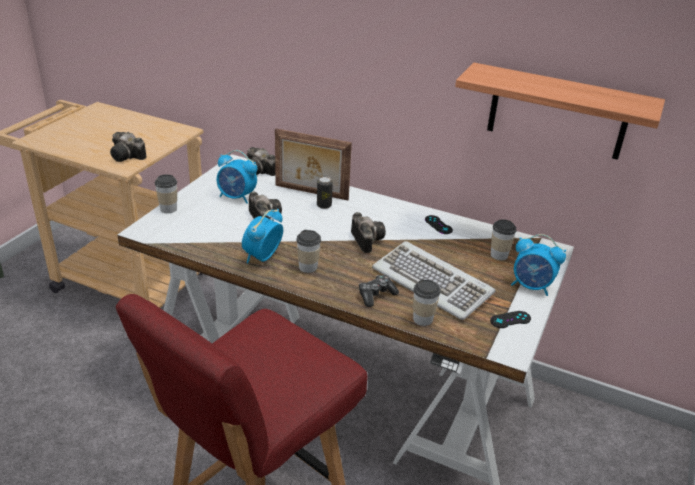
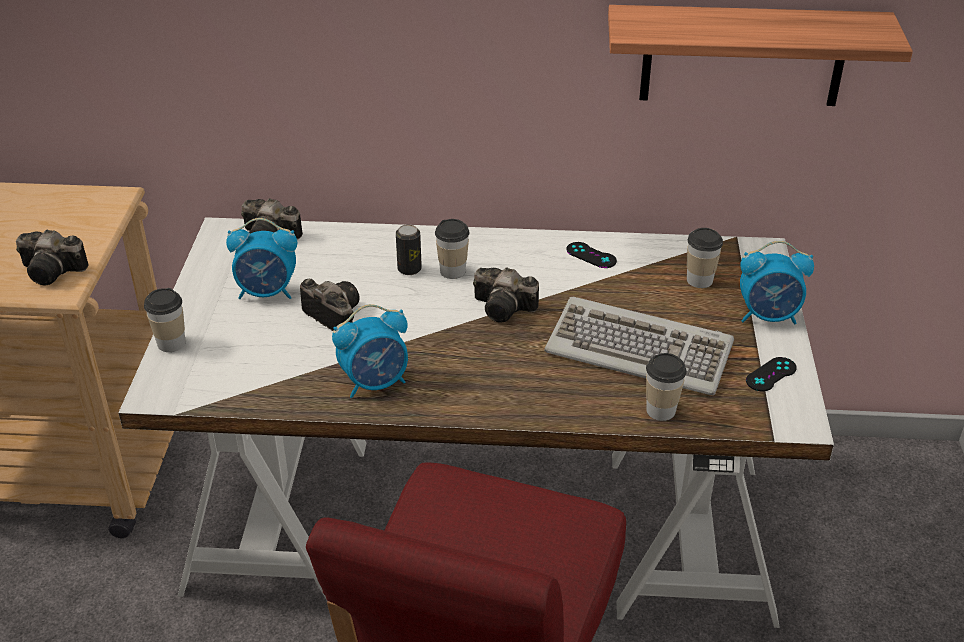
camera: 20 degrees left, 5 degrees up
(262, 257) = (375, 383): alarm clock -> alarm clock turned 120 degrees counterclockwise
(308, 267) = (453, 379): cup -> cup (452, 271)
(311, 193) = (376, 253): picture frame -> none
(366, 239) = (506, 308): camera -> camera turned 150 degrees clockwise
(376, 295) = (576, 393): game controller -> none

